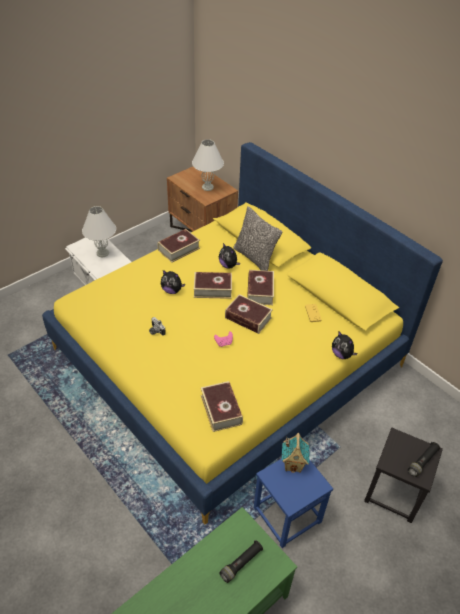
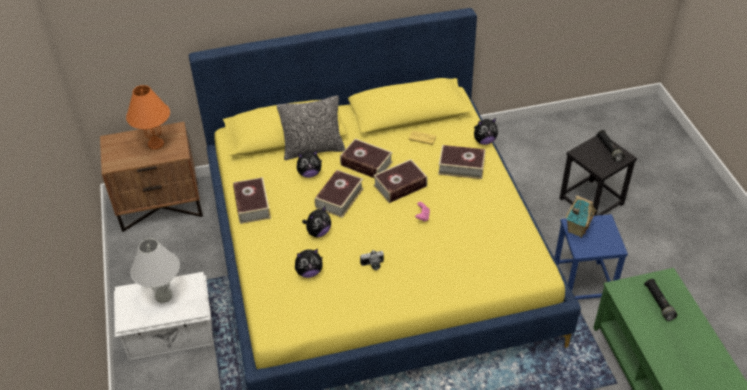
camera: 60 degrees left, 0 degrees up
(129, 299) = (309, 272): none -> plush toy
(207, 187) = (155, 144): white table lamp -> orange table lamp
(221, 410) = (508, 248): book -> book (461, 166)

